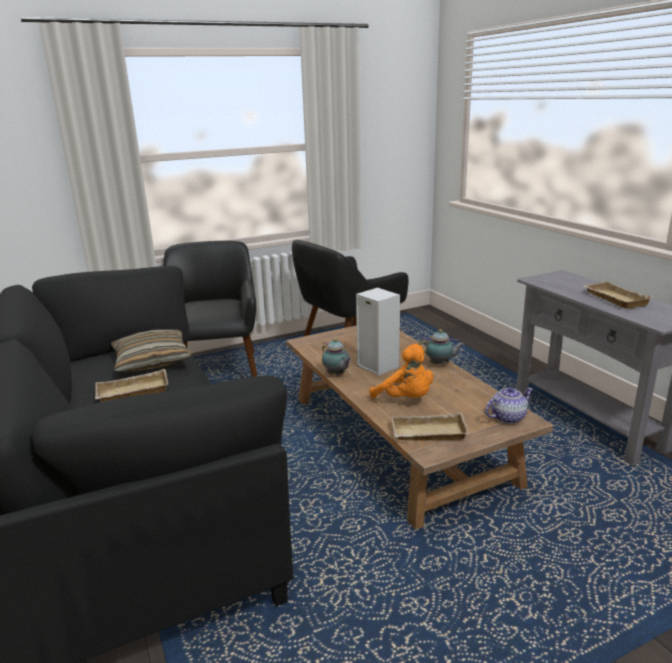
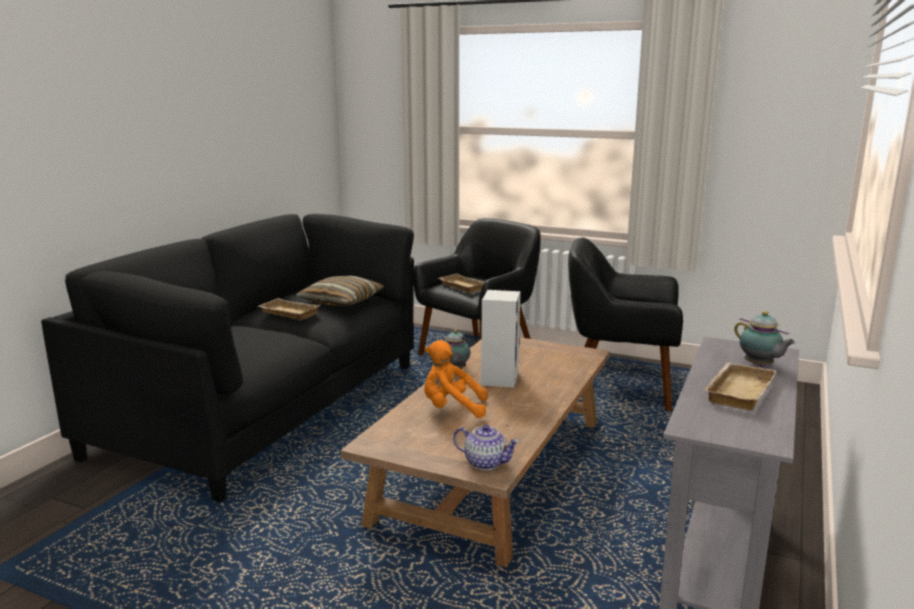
camera: 50 degrees right, 5 degrees down
(406, 399) = (451, 409): orange plush toy -> orange plush toy turned 90 degrees clockwise
(428, 434) = (400, 435): beige tray -> beige tray (461, 286)
(440, 365) = (551, 403): teapot -> teapot (759, 366)

